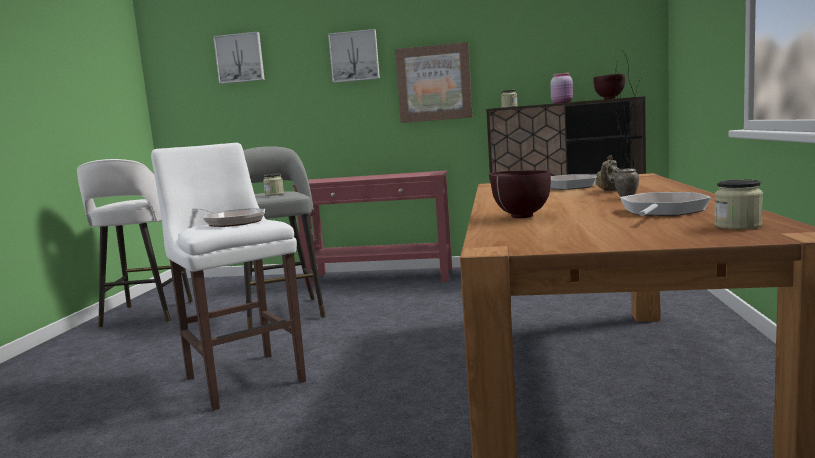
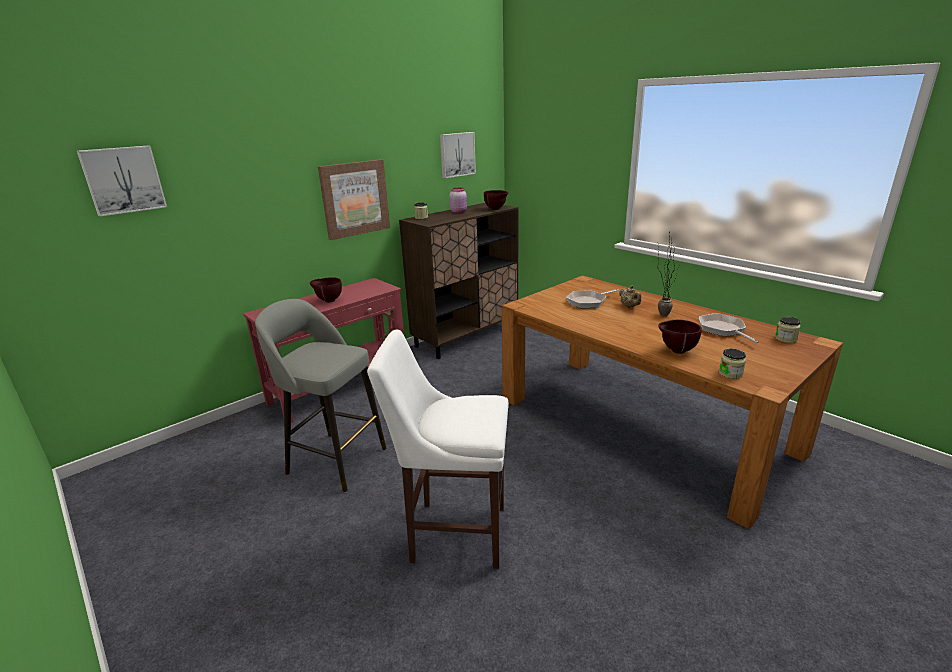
camera: 50 degrees left, 15 degrees up
(146, 315) = (168, 537): white stool -> none
(231, 222) = (462, 412): frying pan -> none
(274, 194) = (334, 355): jar -> jar (730, 374)
(354, 56) = (275, 174): picture -> picture (456, 154)
(371, 177) = (328, 300): none -> brown bowl

